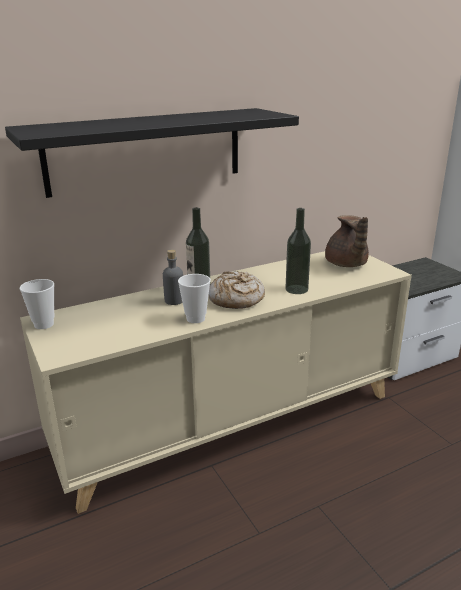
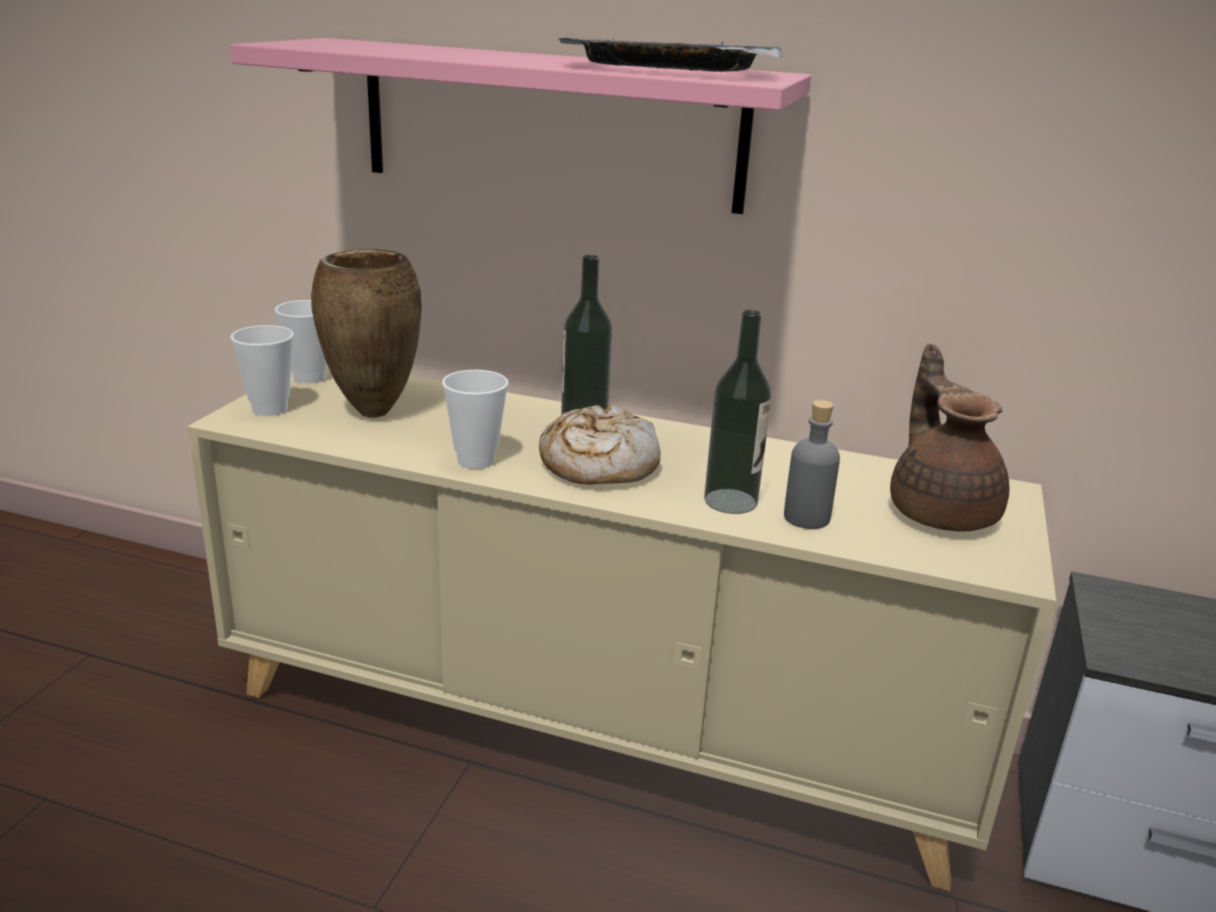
camera: 45 degrees right, 0 degrees up
(62, 345) = (270, 409): none -> cup
(111, 323) = (371, 413): none -> brown vase
(146, 151) = (550, 124): black shelf -> pink shelf
(174, 300) = (510, 424): grey bottle -> grey bottle (806, 518)
(229, 115) = (668, 69): none -> tray
(346, 264) = (940, 511): brown teapot -> brown teapot turned 135 degrees clockwise

